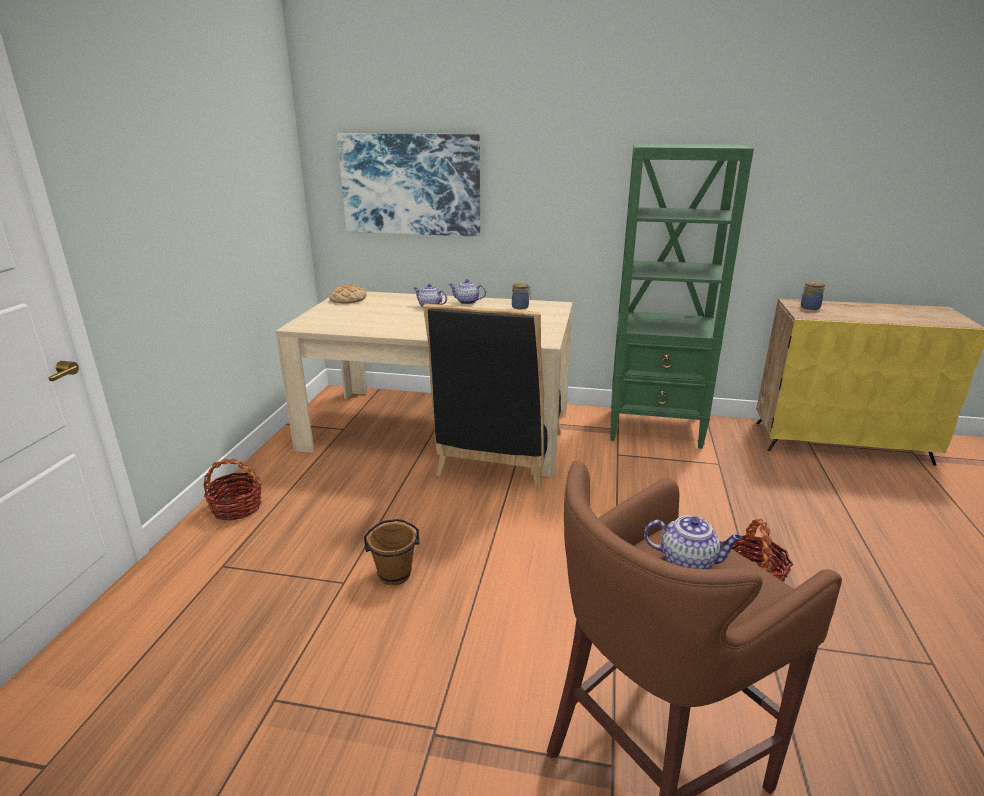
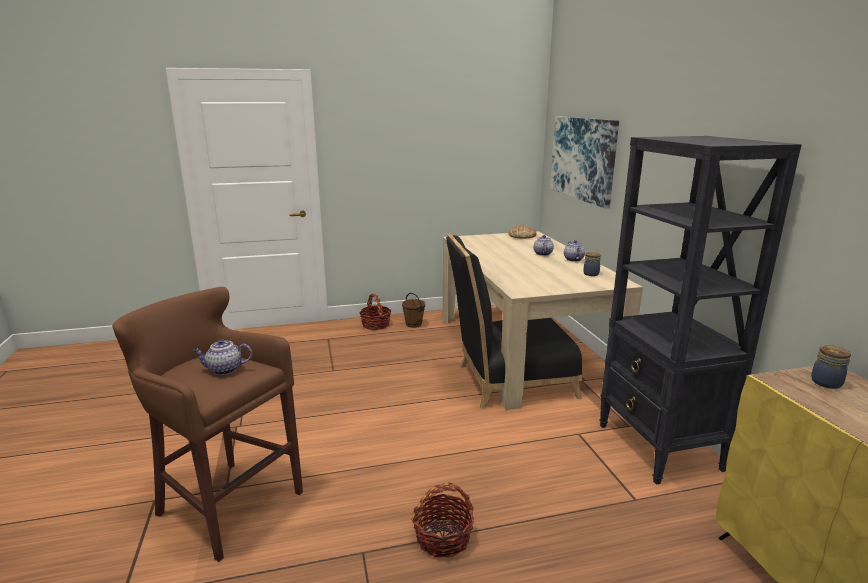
camera: 65 degrees right, 5 degrees down
(394, 574) = (348, 382): brown bucket -> brown bucket (414, 324)
(655, 429) = (659, 447): green bookcase -> black bookcase
(688, 562) = (224, 370): teapot -> teapot turned 90 degrees clockwise

